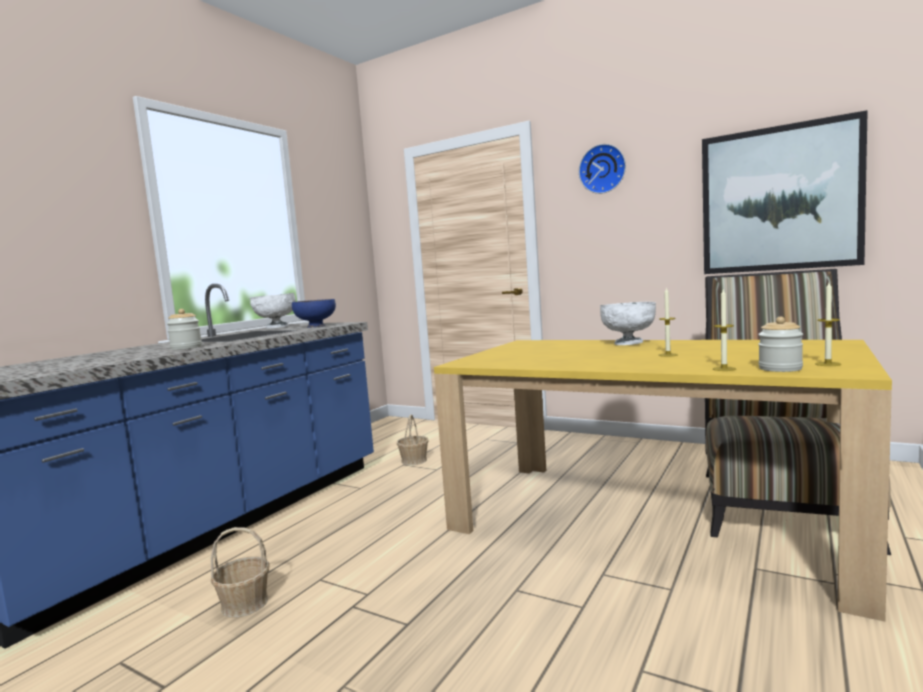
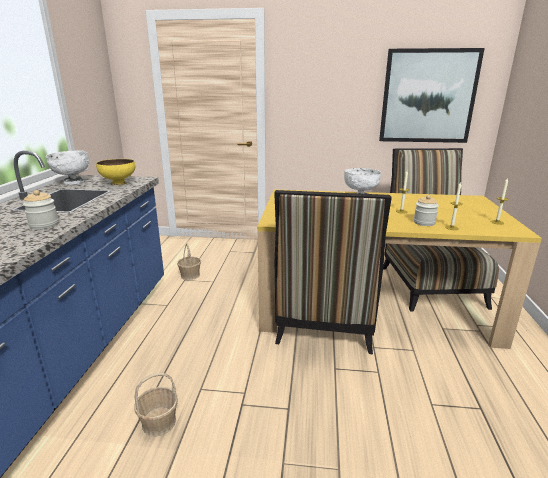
camera: 25 degrees left, 15 degrees up
(315, 326) = (118, 183): blue bowl -> yellow bowl
(549, 532) = (324, 322): none -> chair
(603, 169) = (319, 58): wall clock -> none
(780, 368) = (479, 227): jar -> jar (424, 222)

